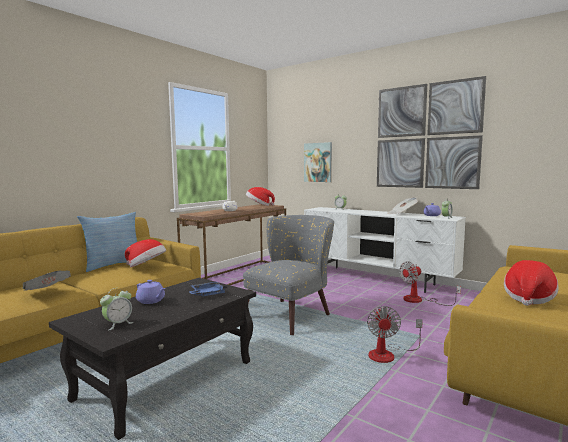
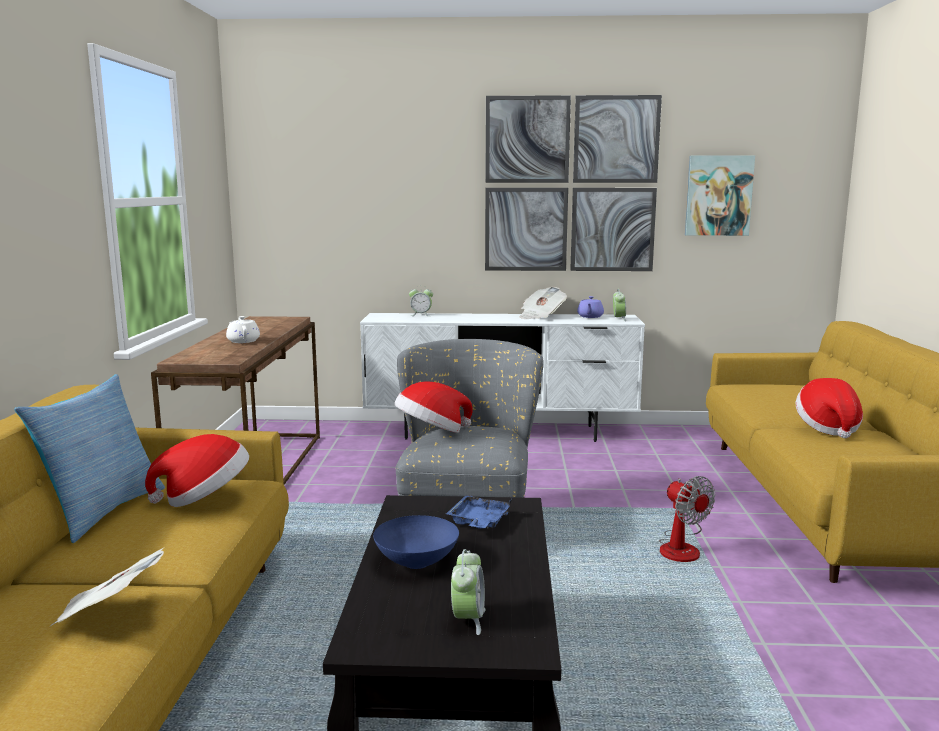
camera: 35 degrees left, 5 degrees up
(151, 301) = (416, 562): purple teapot -> blue bowl
(259, 205) = (260, 321): hat -> hat (431, 432)
(318, 162) = (359, 225): picture -> picture (718, 195)
(420, 300) = (606, 455): fan -> none

